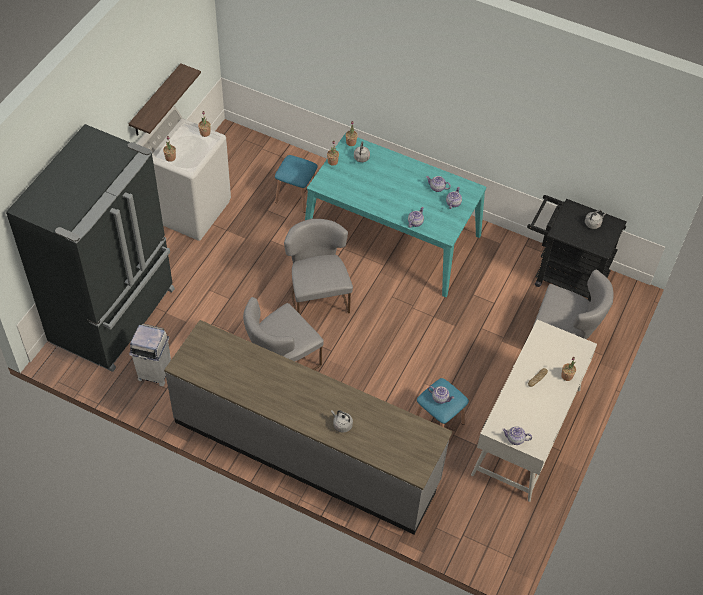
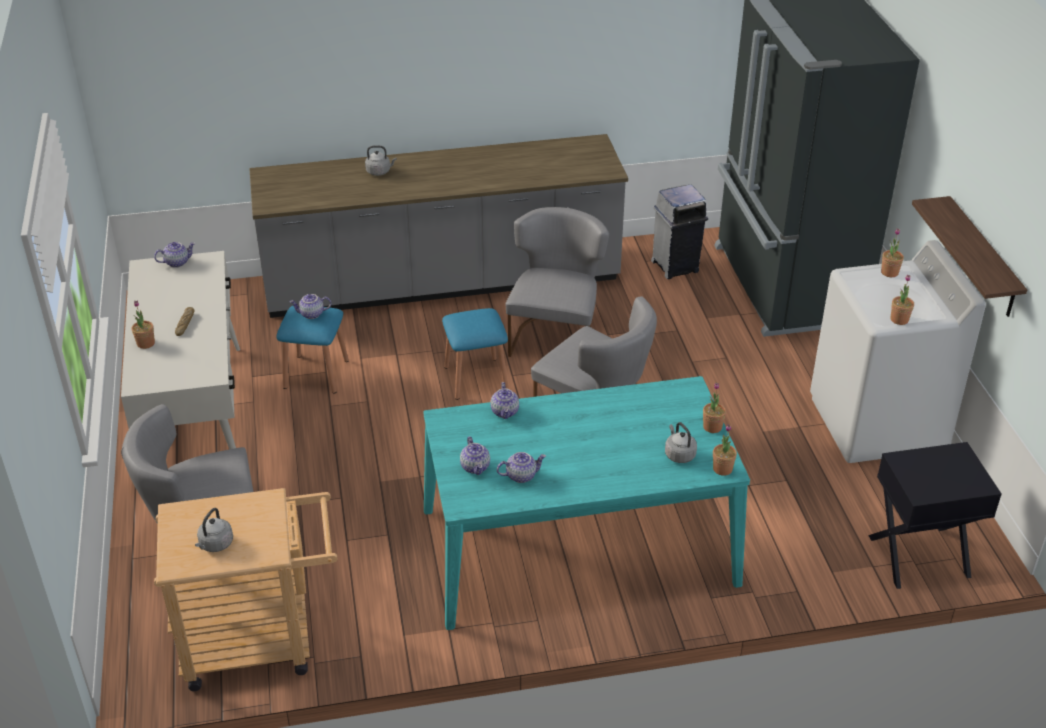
camera: 145 degrees right, 15 degrees down
(257, 148) = (919, 557): none -> black nightstand
(296, 196) = (773, 521): blue stool -> blue stool (476, 378)
(564, 276) = (261, 641): black cart -> beige cart

